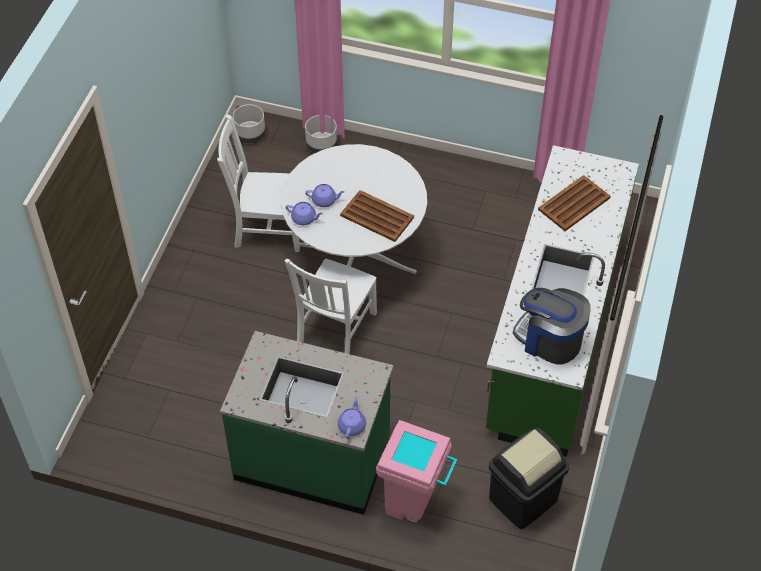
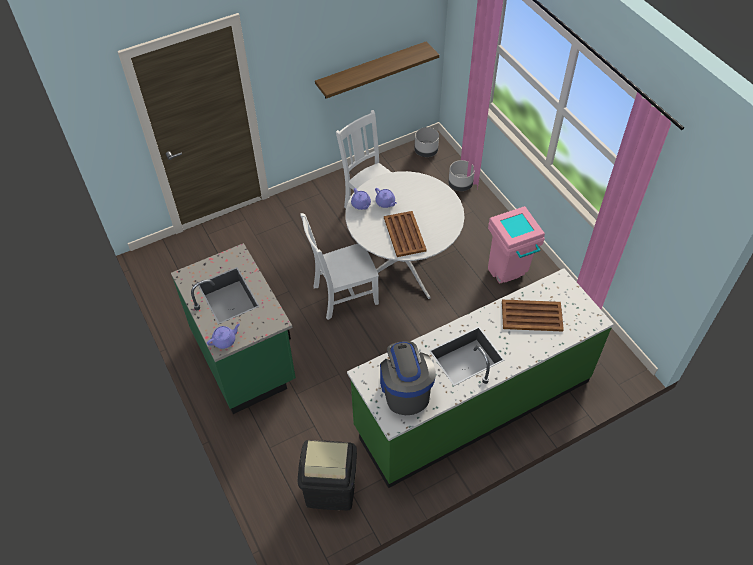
camera: 45 degrees right, 0 degrees up
(186, 74) = (371, 70): none -> shelf
(415, 504) = (266, 434): pink trash can -> pink trash can (508, 275)

